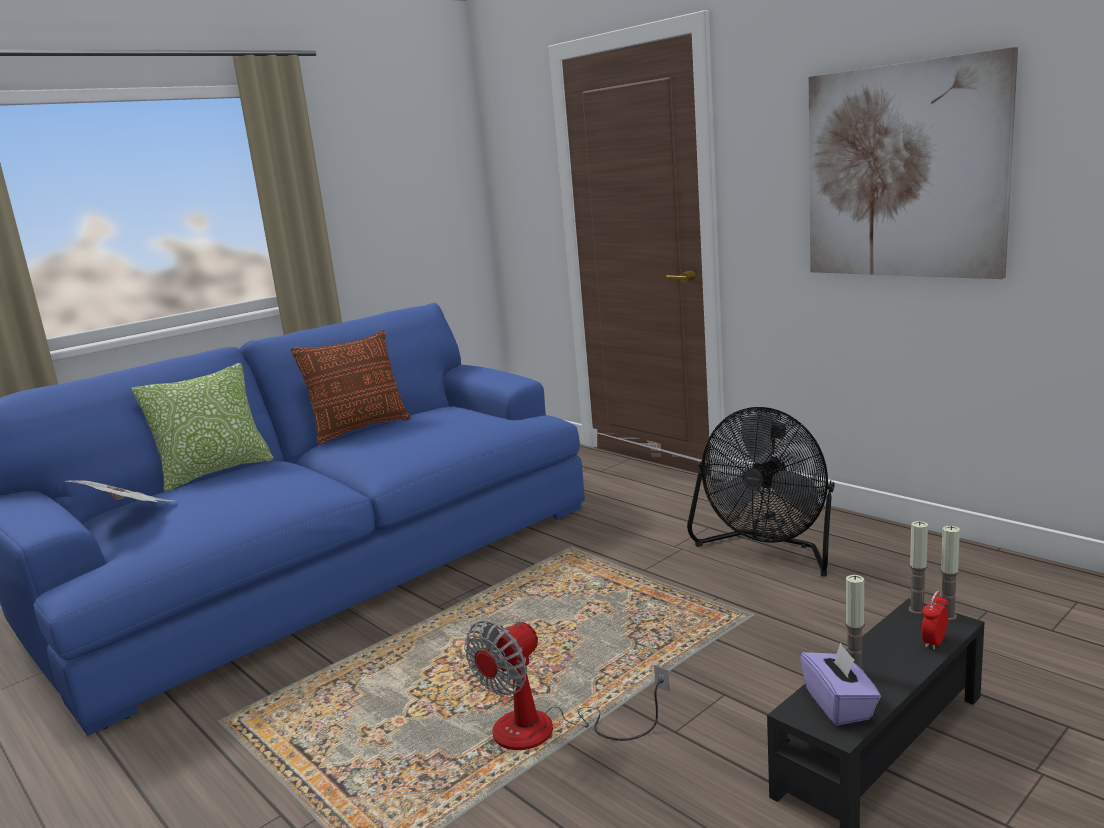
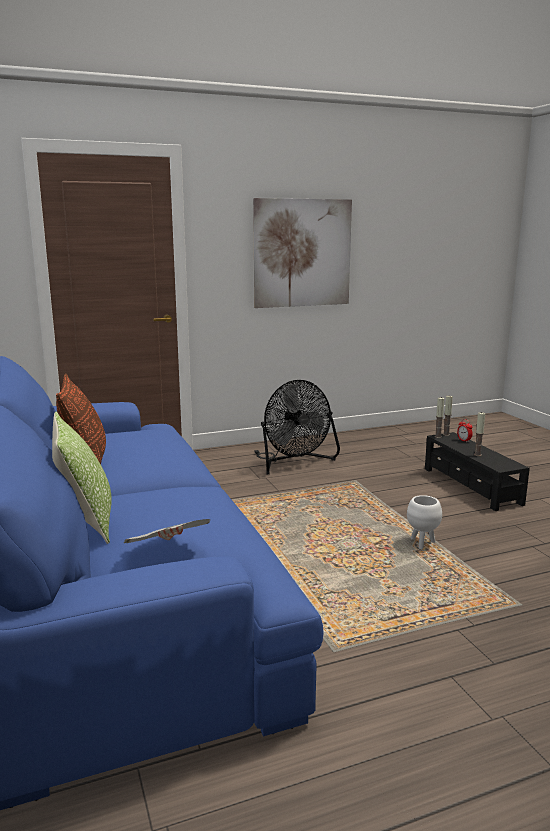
camera: 70 degrees left, 0 degrees up
(547, 731) = (422, 543): fan -> white planter
(839, 705) = (498, 461): purple tissue box -> none

